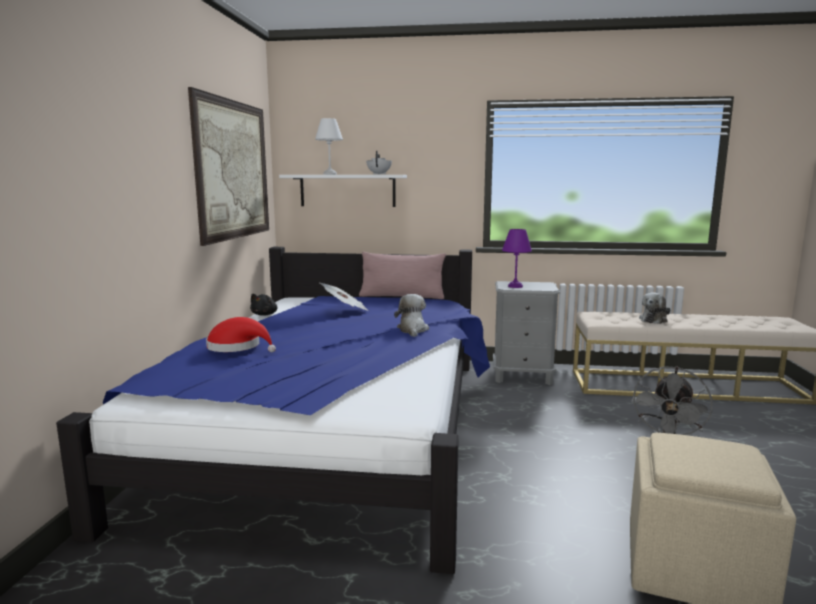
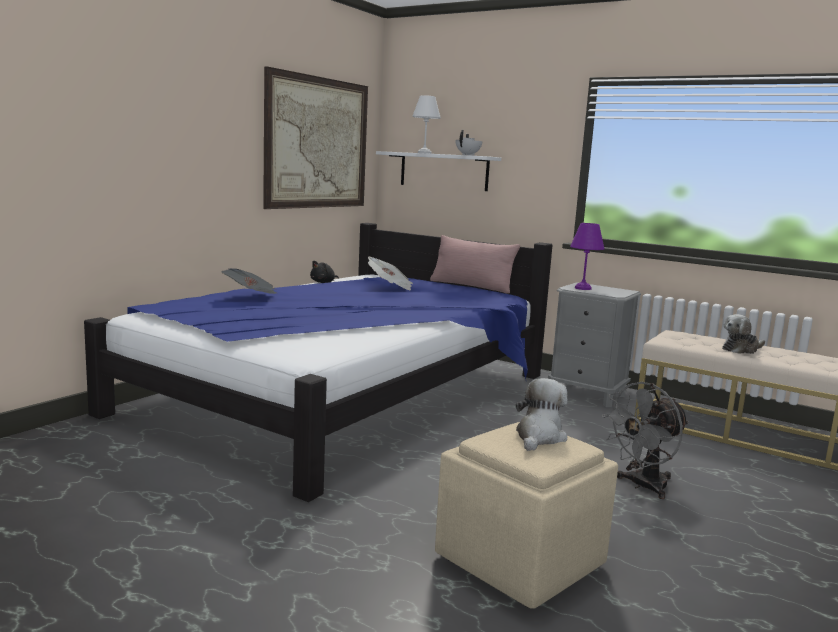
camera: 25 degrees right, 0 degrees up
(238, 347) = (251, 296): red hat -> newspaper
(412, 330) = (420, 309): plush toy -> plush toy (539, 437)

